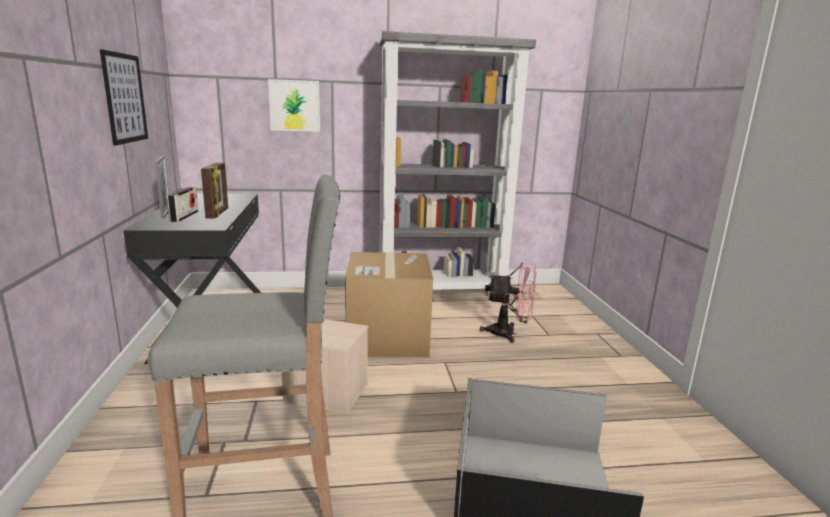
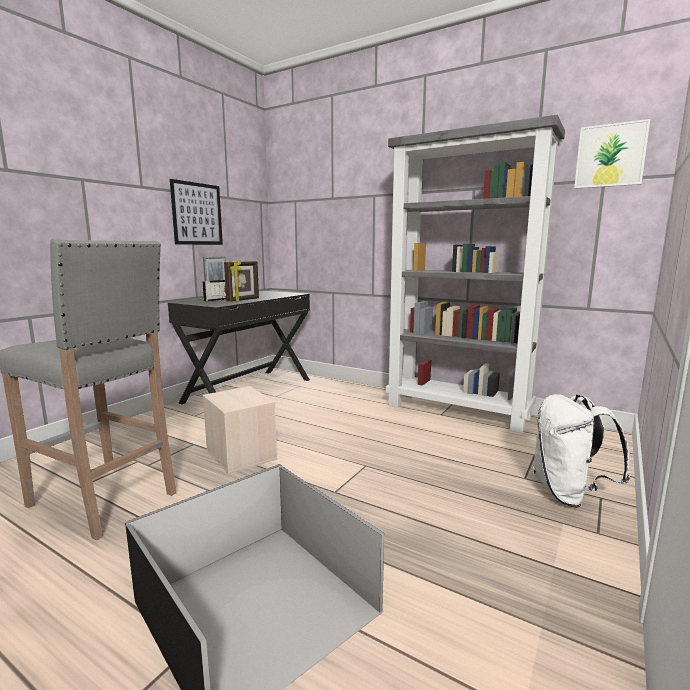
camera: 40 degrees right, 5 degrees down
(294, 105) = (344, 219): picture -> picture (610, 155)
(387, 338) = (349, 432): cardboard box -> none
(509, 333) = (475, 463): pink fan -> none
(581, 337) = (569, 494): none -> white backpack

